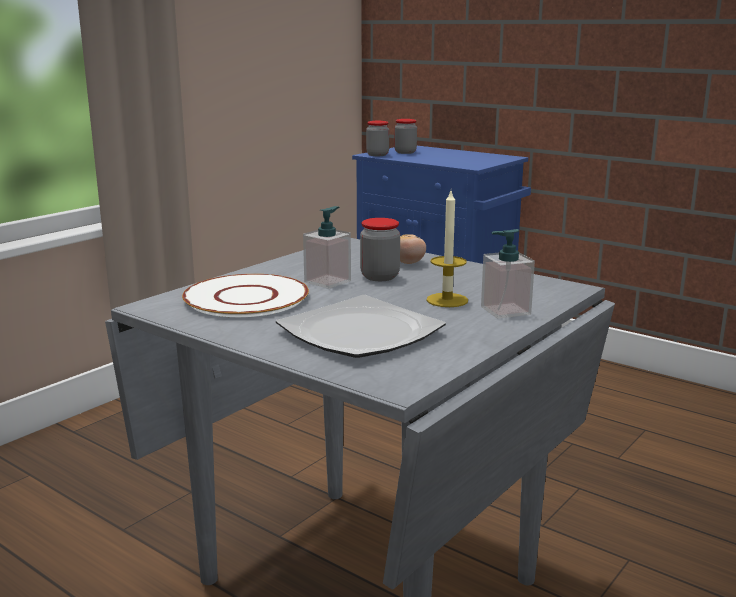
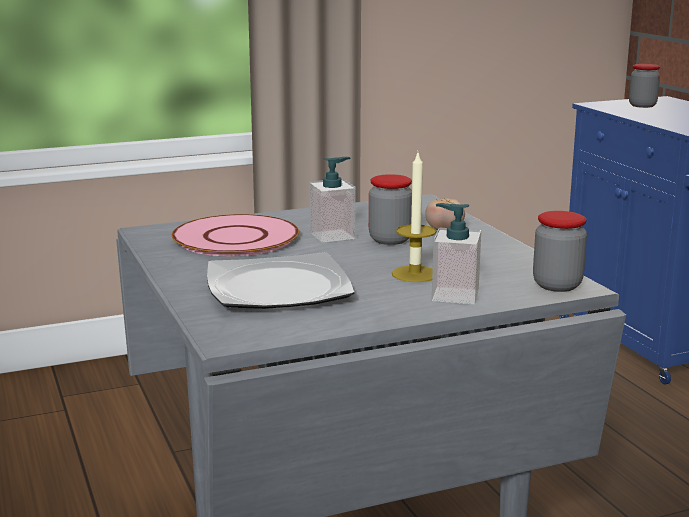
camera: 30 degrees right, 0 degrees up
(246, 298) = (235, 238): white plate -> pink plate
(377, 155) = (602, 105): jar -> jar (557, 285)

